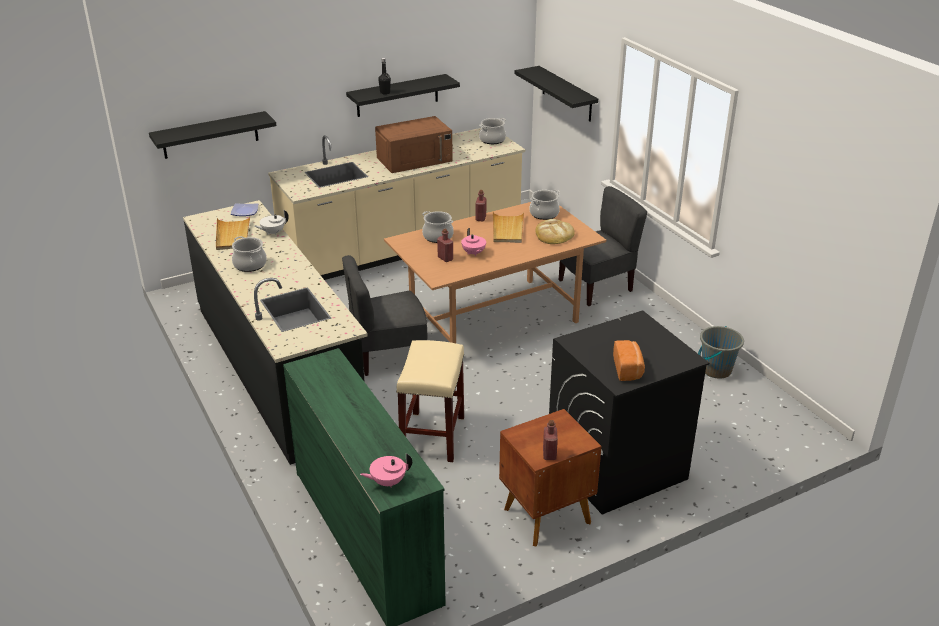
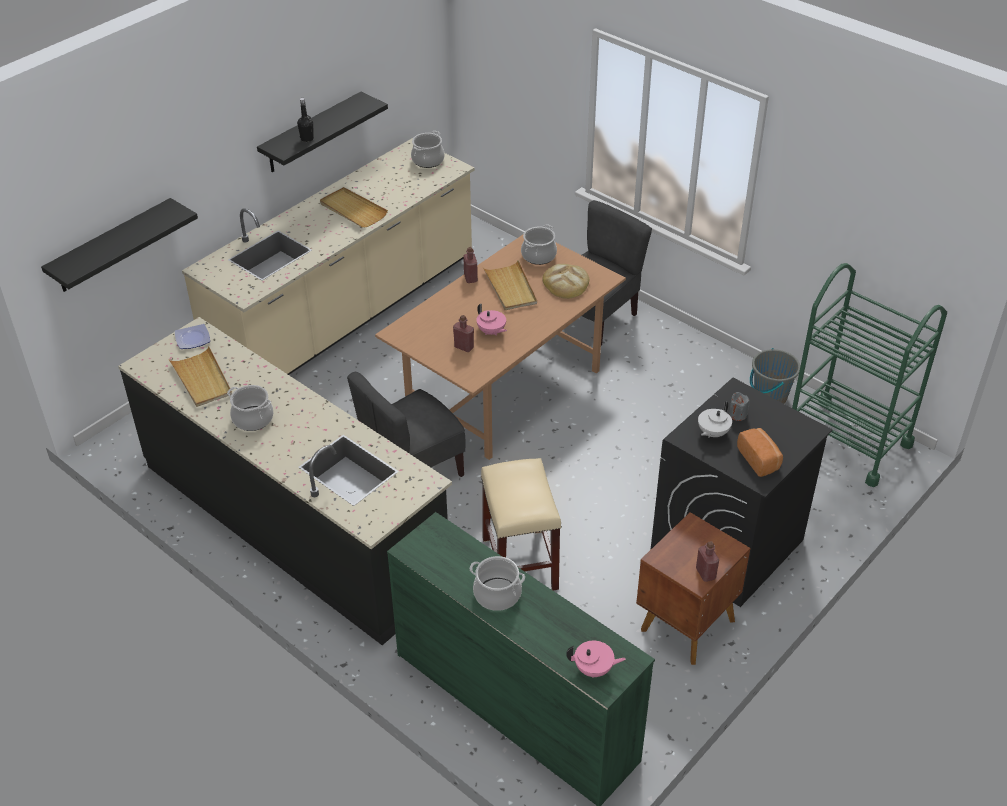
camera: 20 degrees left, 10 degrees up
(273, 232) = (249, 363): white teapot -> white teapot (712, 433)
(387, 482) = (594, 669): pink teapot -> pink teapot turned 135 degrees counterclockwise
(415, 159) = (353, 210): brown microwave -> beige tray
(437, 237) = (437, 317): cooking pot -> cooking pot (497, 594)
(567, 94) = (508, 89): black shelf -> none
(629, 335) = (737, 415): none -> grey candle
(770, 416) = (847, 441): none -> green cart

